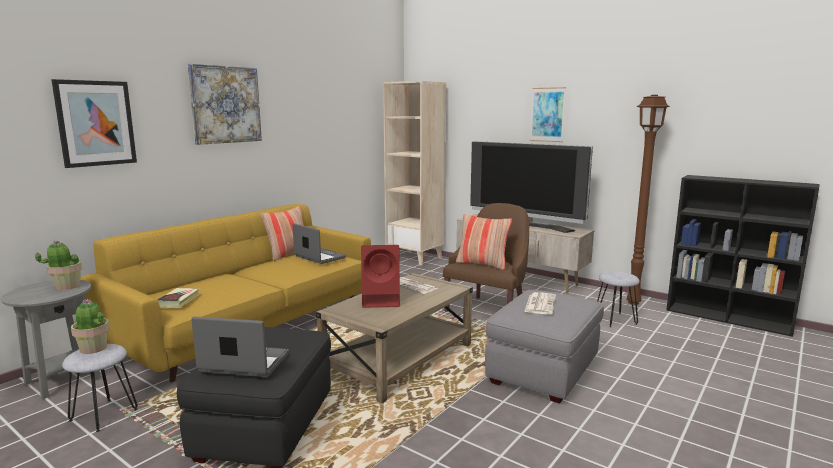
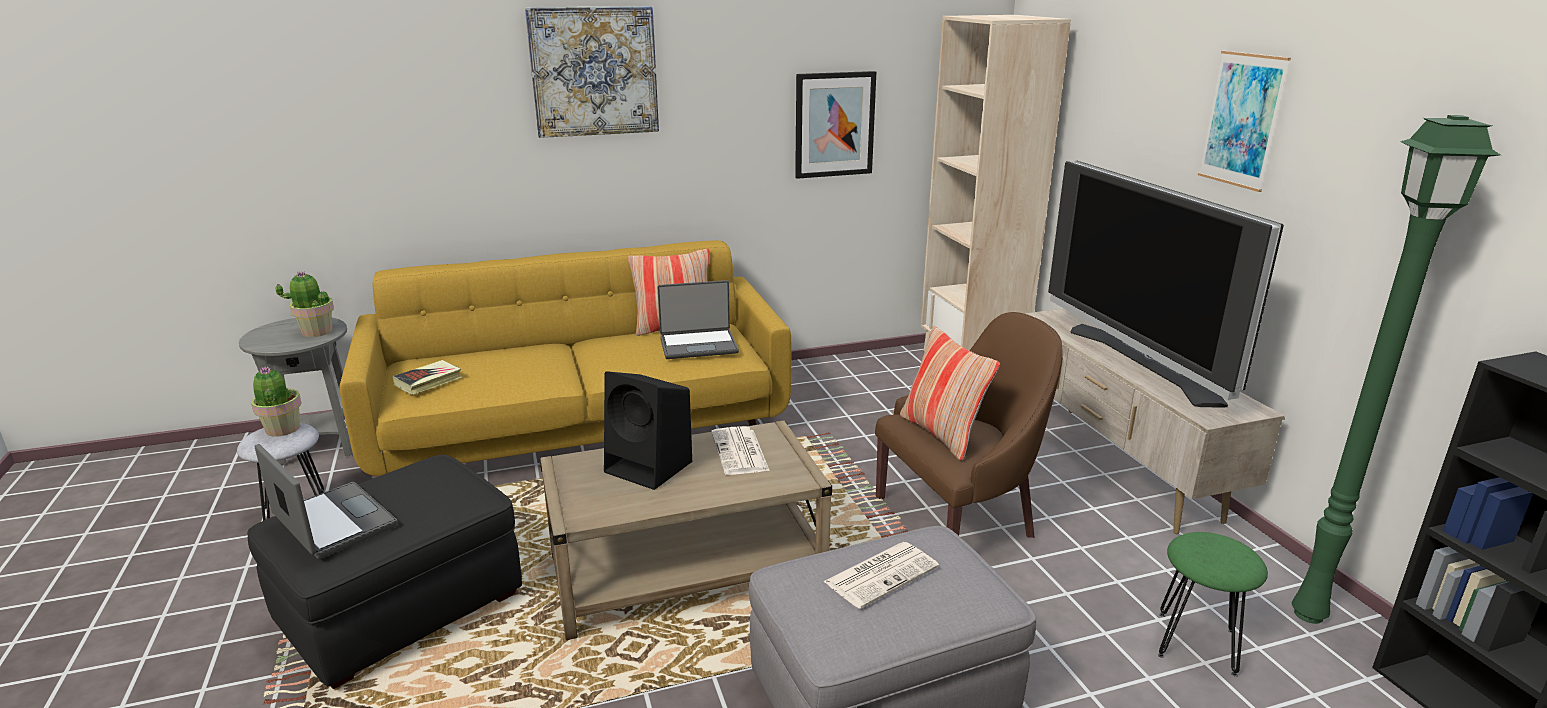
camera: 35 degrees right, 10 degrees up
(96, 123) = (380, 106): picture -> picture (834, 124)
(319, 257) = (698, 345): laptop -> laptop turned 90 degrees clockwise
(382, 300) = (651, 467): red speaker -> black speaker
(615, 320) = (1197, 643): grey stool -> green stool
(634, 303) = (1311, 616): brown floor lamp -> green floor lamp

